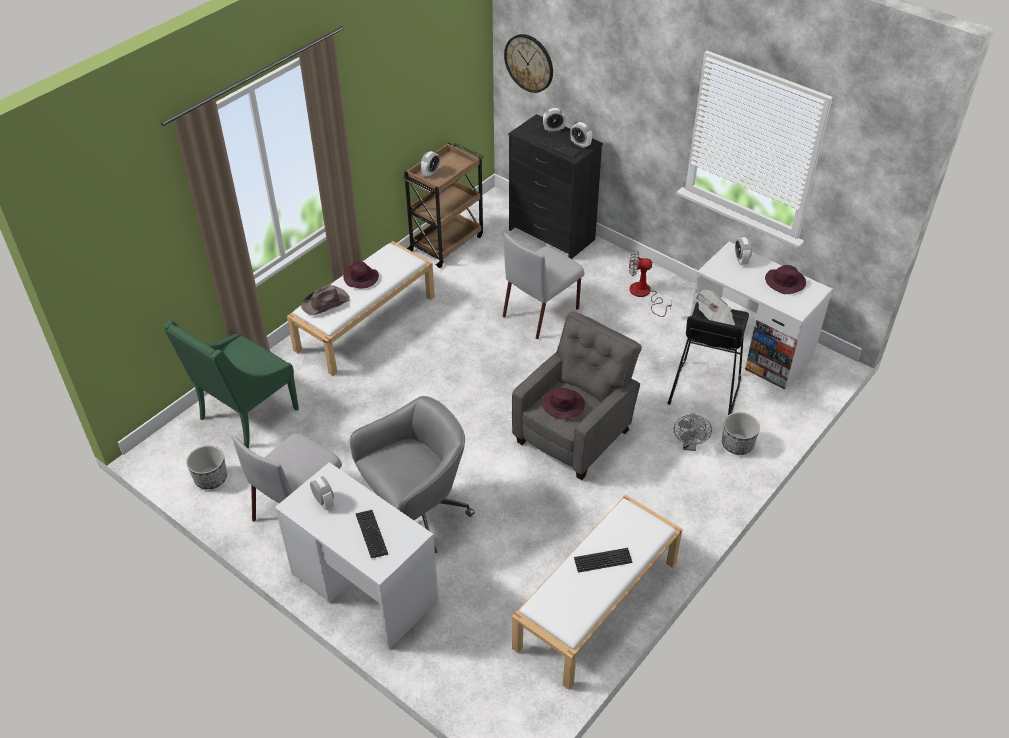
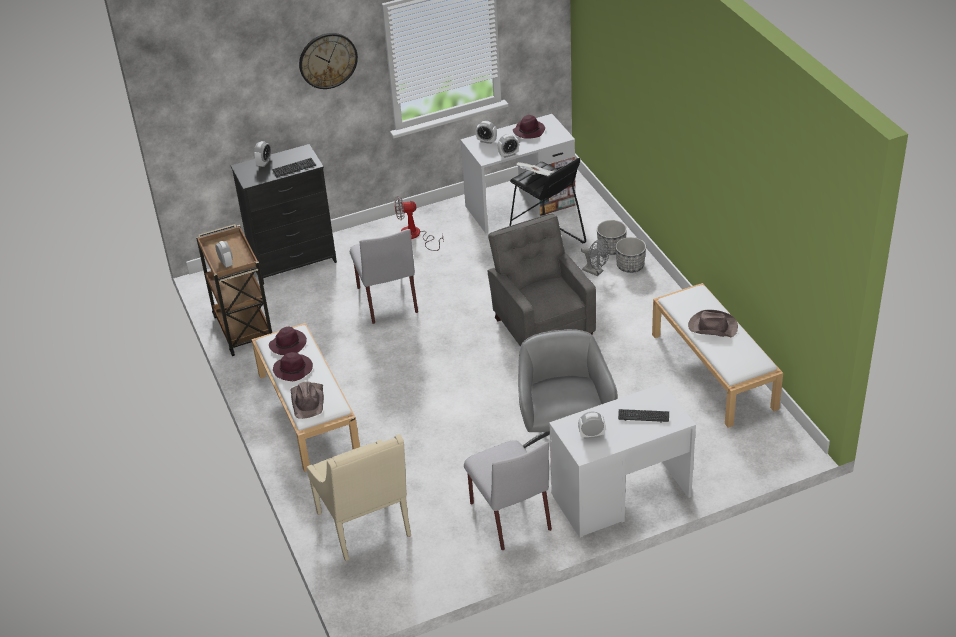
camera: 60 degrees left, 5 degrees down
(211, 478) = (431, 569): planter -> planter (630, 266)
(246, 415) = (366, 526): green armchair -> beige armchair
(529, 63) = (206, 124): wall clock -> wall clock (328, 60)
(563, 405) = (549, 295): purple hat -> purple hat (288, 344)
(580, 144) = (300, 155): alarm clock -> alarm clock (508, 154)
(603, 561) = (712, 326): keyboard -> brown hat
(644, 295) = (415, 236): fan -> fan turned 45 degrees clockwise

